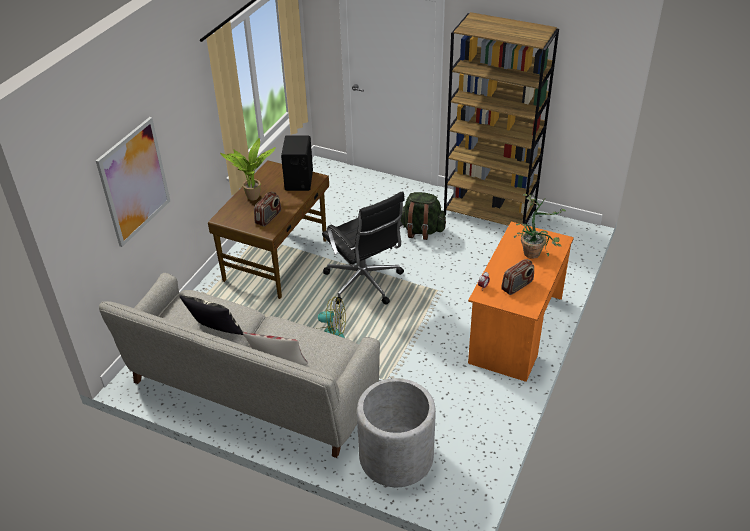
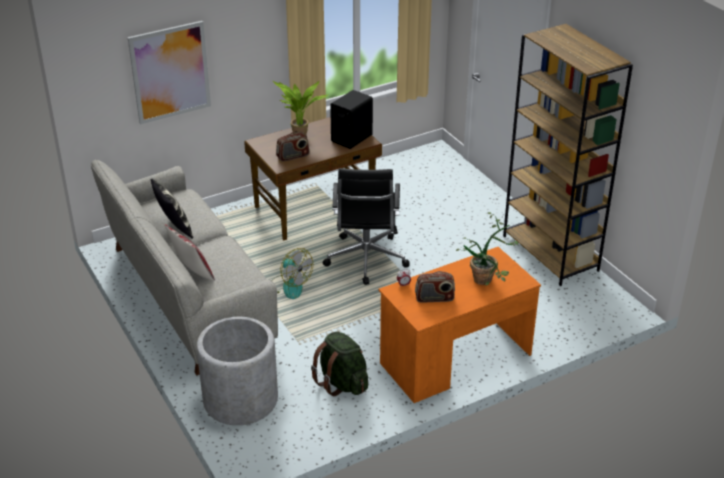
camera: 35 degrees right, 5 degrees down
(421, 231) = (466, 240): green backpack -> green backpack (342, 383)

